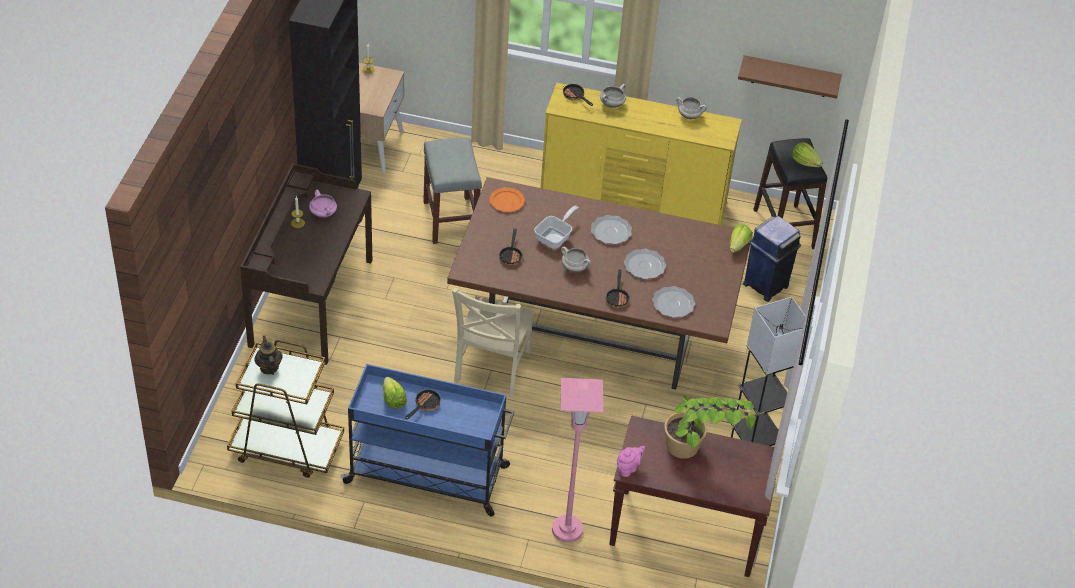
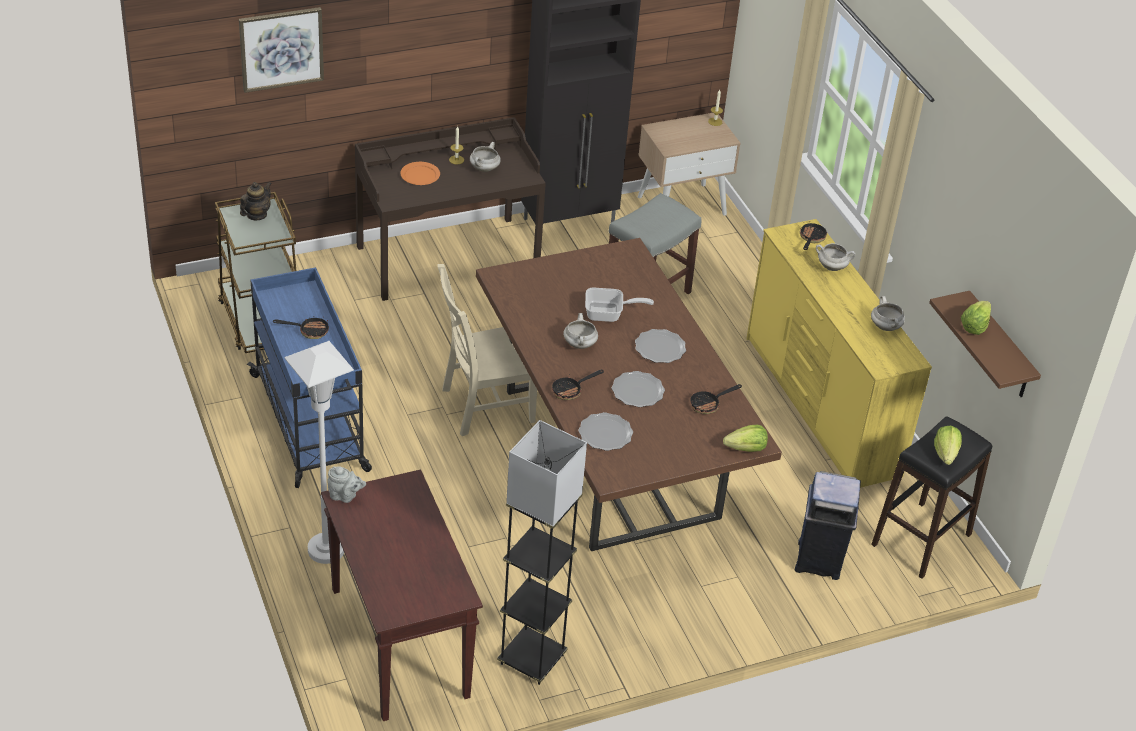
camera: 55 degrees right, 5 degrees down
(203, 229) = (281, 48): none -> picture
(324, 214) = (484, 169): pink cooking pot -> white cooking pot
(393, 400) = (297, 309): lettuce -> lettuce (974, 326)
(507, 201) = (621, 263): orange plate -> orange plate (420, 175)
(511, 255) = (550, 296): frying pan -> frying pan (708, 404)
(567, 530) = (326, 549): pink floor lamp -> white floor lamp
(628, 468) = (345, 496): pink teapot -> grey teapot
(699, 452) = (416, 540): potted plant -> none

